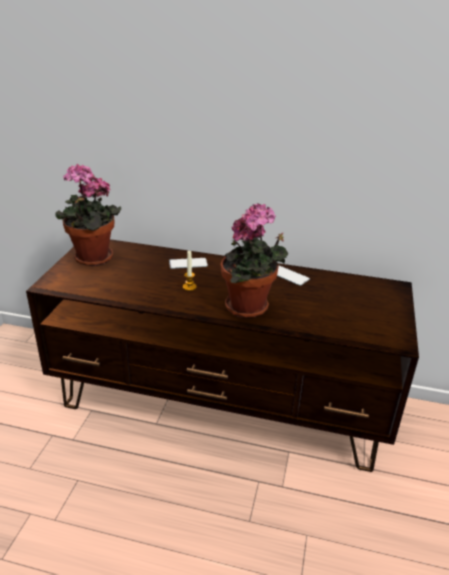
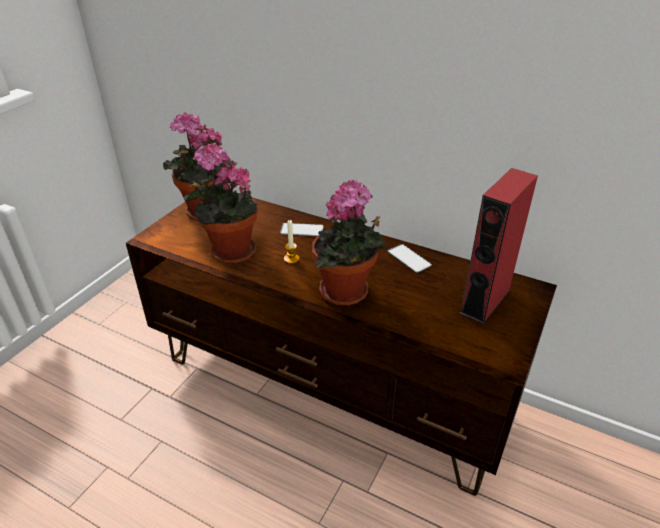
camera: 15 degrees right, 5 degrees up
(130, 288) = (229, 253): none -> potted plant
(363, 300) = (485, 301): none -> red speaker

